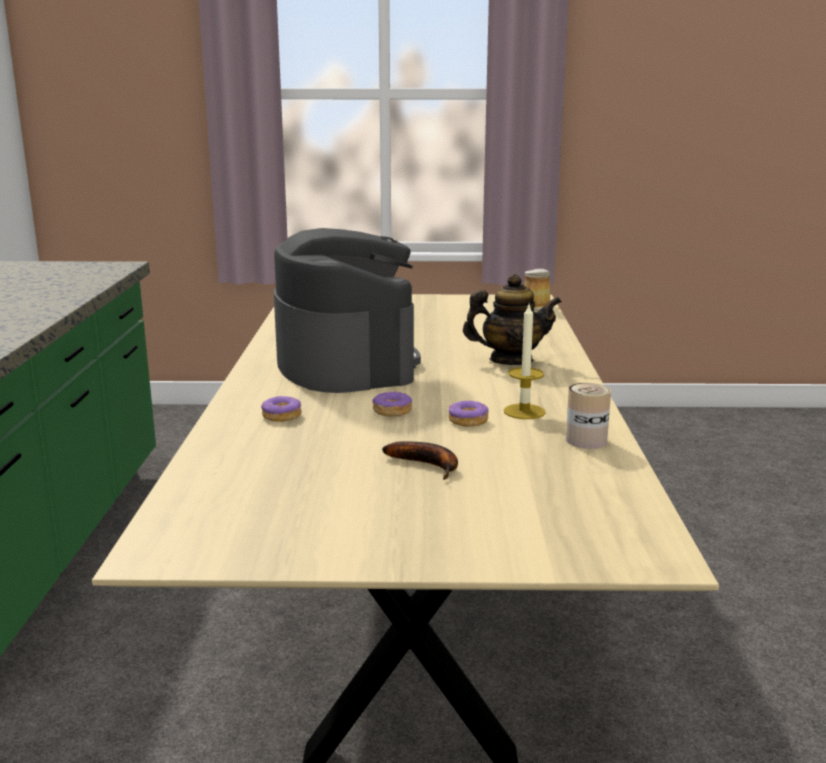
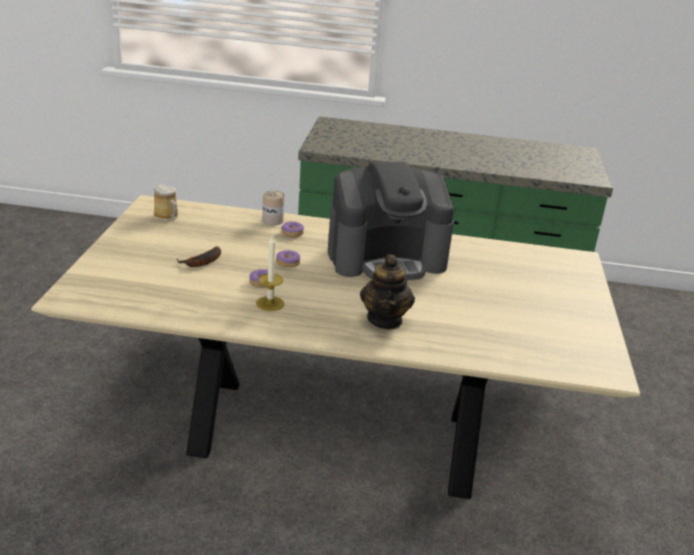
camera: 95 degrees right, 10 degrees up
(537, 306) = (576, 370): mug -> mug (167, 217)
(586, 440) = (211, 314): can -> can (272, 220)

